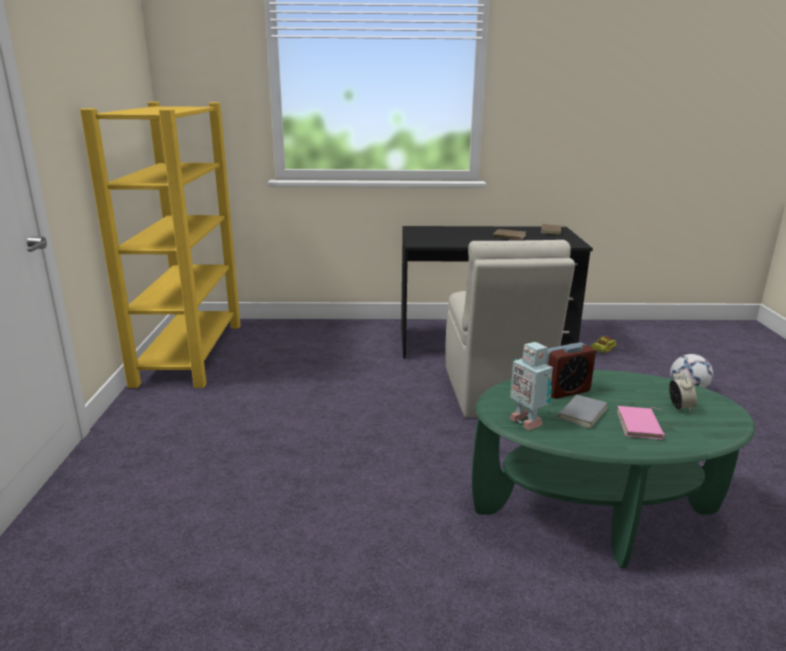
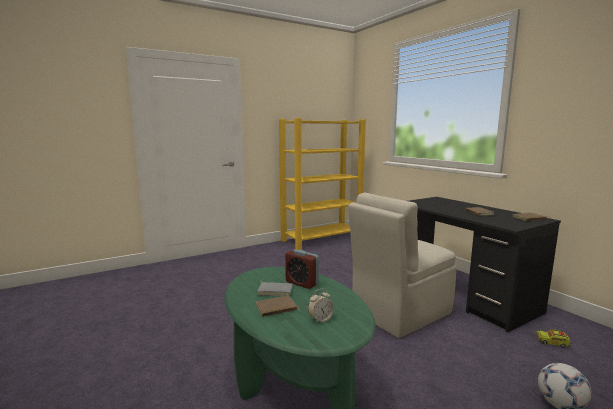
camera: 60 degrees right, 10 degrees down
(526, 421) = (251, 279): toy robot -> none
(641, 425) = (276, 309): pink book -> brown book

